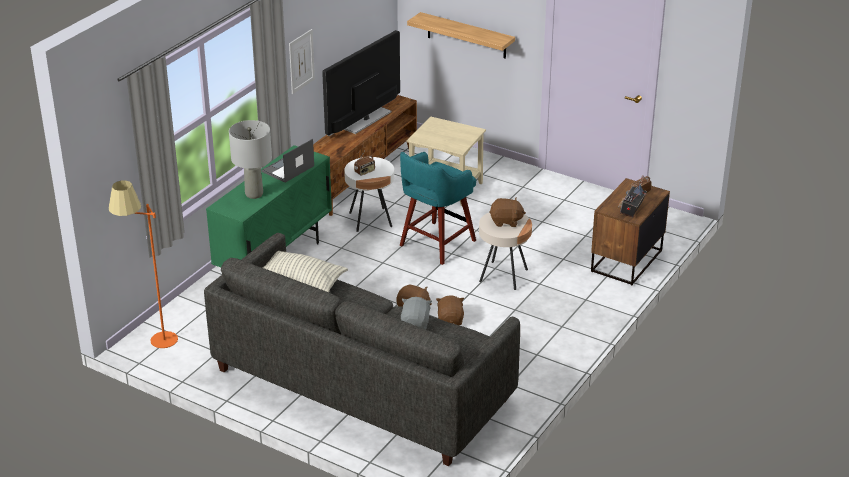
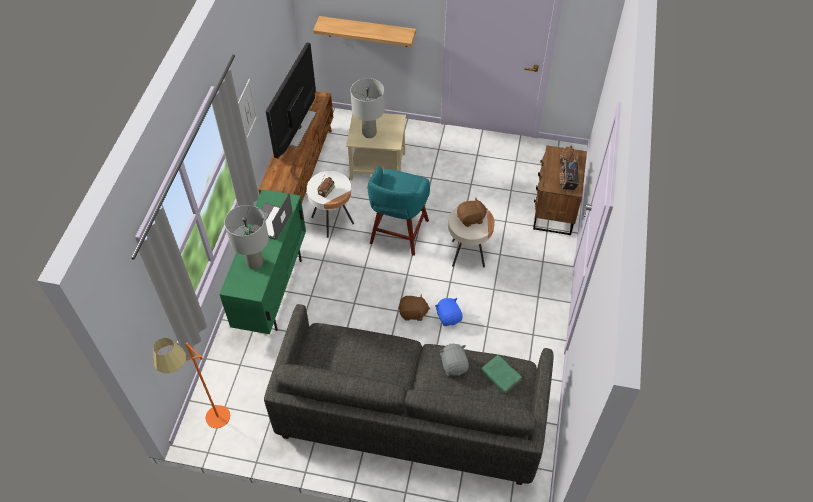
camera: 20 degrees left, 20 degrees up
(301, 281) = (334, 345): pillow -> none
(436, 136) = (369, 133): none -> grey table lamp
(450, 320) = (449, 317): brown plush toy -> blue plush toy
(459, 339) = (500, 374): none -> green book

